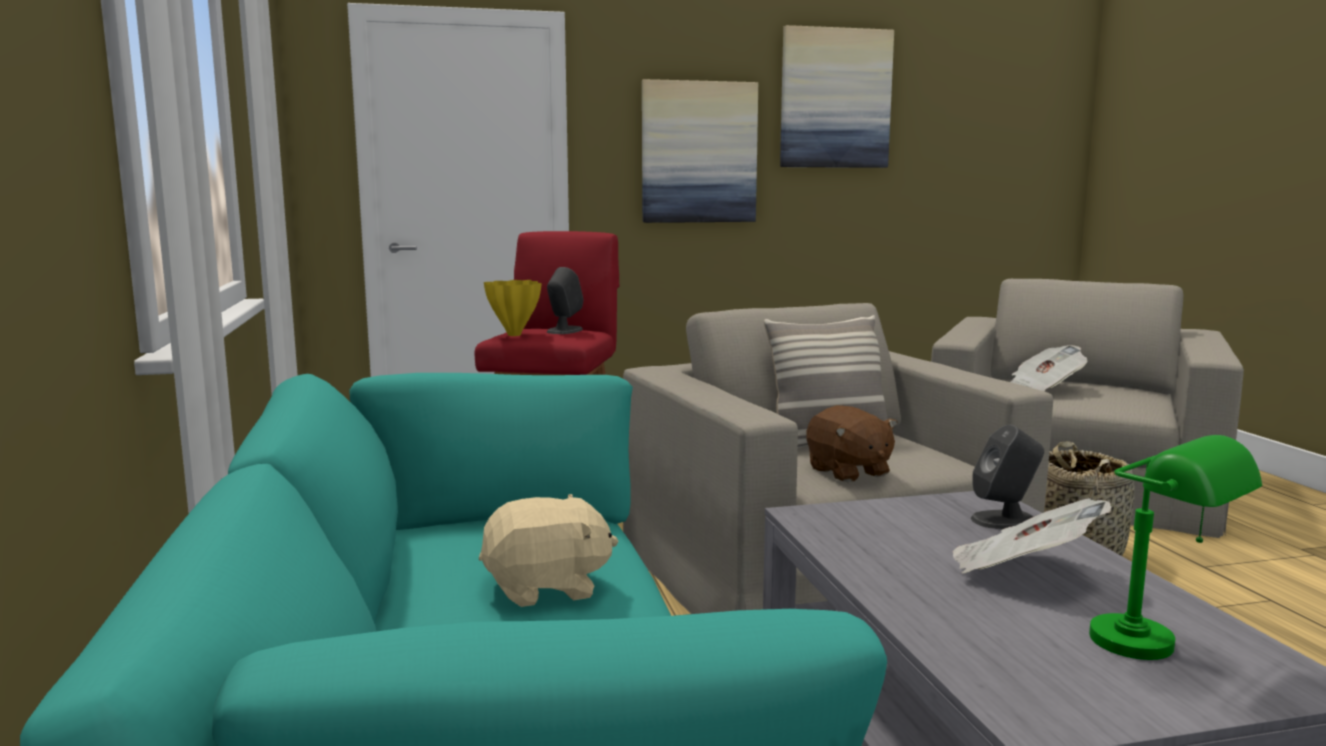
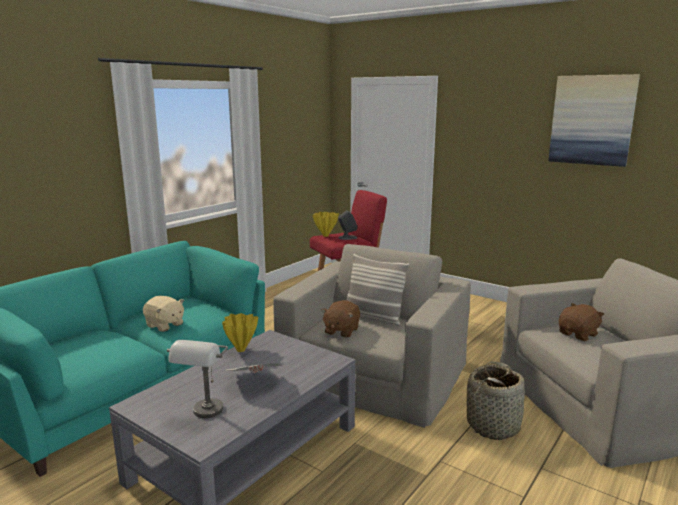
camera: 50 degrees right, 5 degrees up
(699, 152) = (501, 149): picture -> none
(842, 550) = (241, 350): none -> yellow vase
(1005, 520) = (312, 368): grey speaker -> none
(1041, 390) = (578, 334): newspaper -> brown plush toy
(1160, 651) = (204, 416): green table lamp -> grey table lamp

